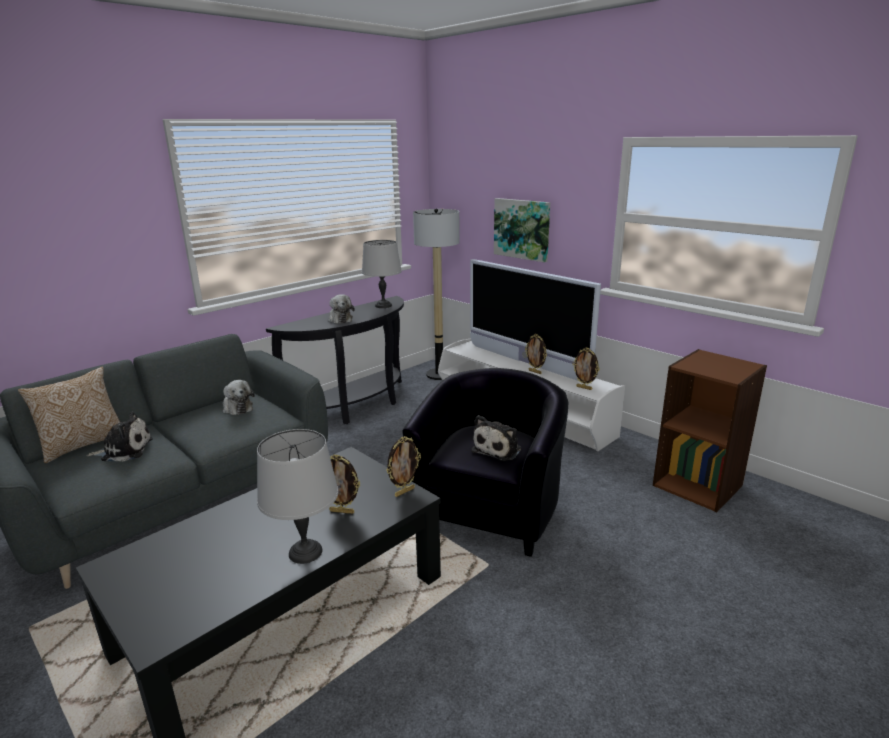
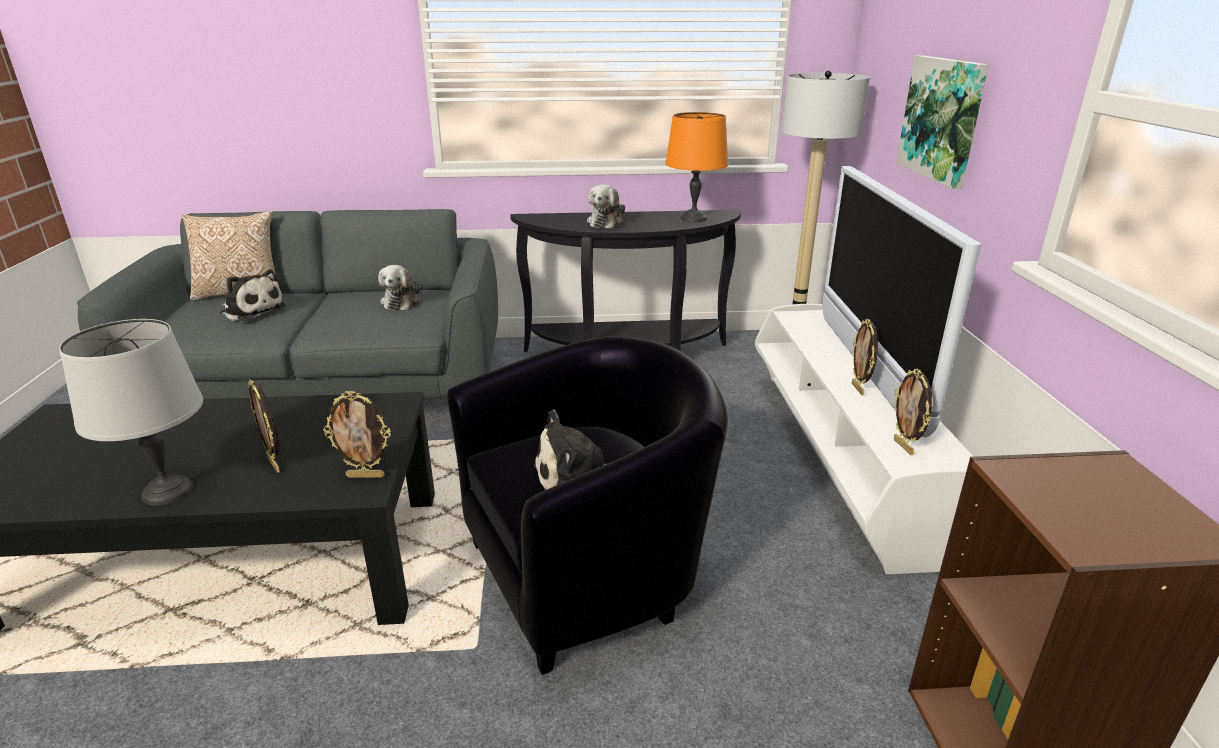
camera: 40 degrees right, 5 degrees up
(383, 305) = (693, 218): grey table lamp -> orange table lamp

